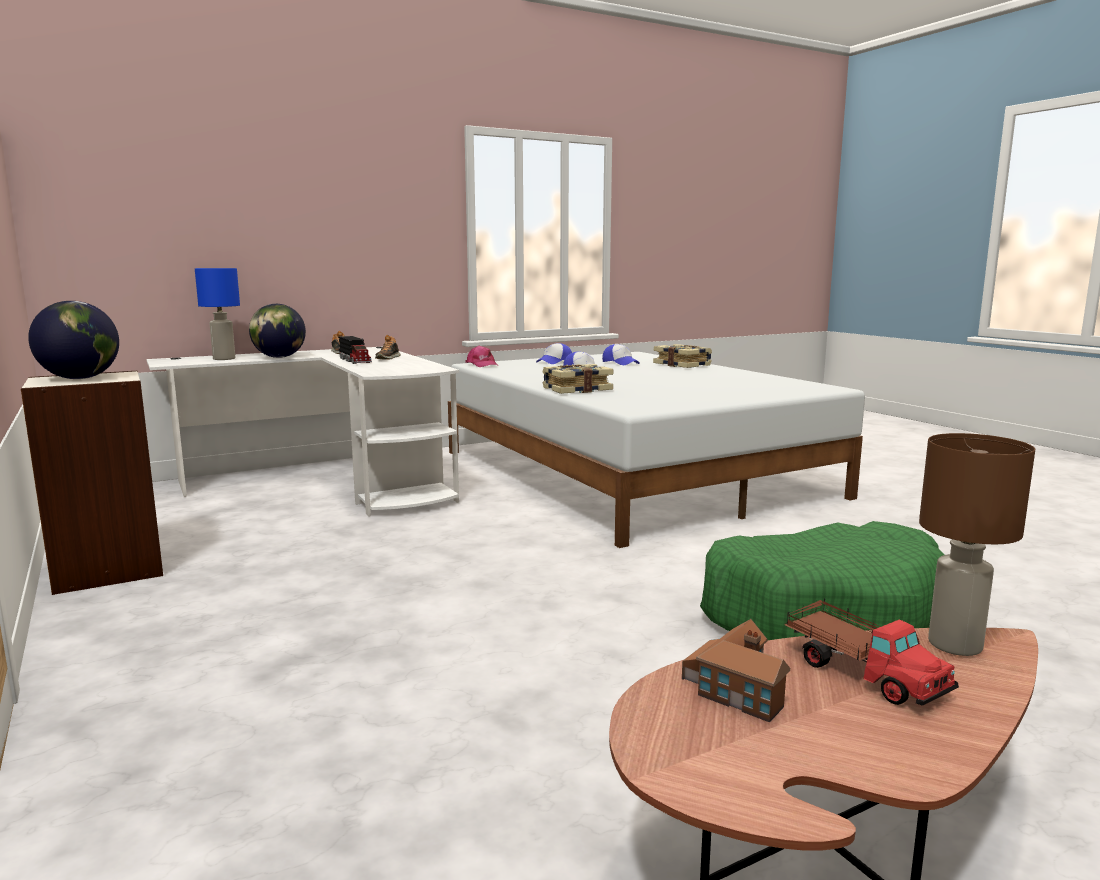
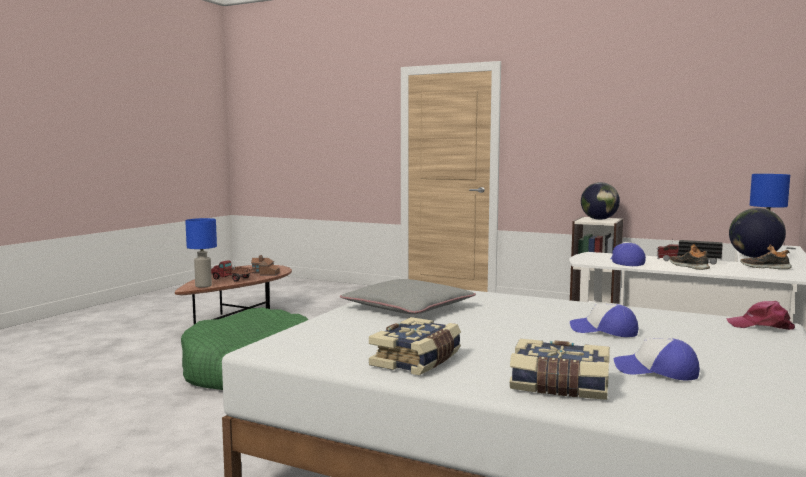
camera: 145 degrees right, 5 degrees down
(554, 362) = (737, 353): cap -> cap (625, 262)
(576, 389) = (507, 300): book -> book (418, 361)
(679, 395) = (408, 307): none -> grey pillow
(956, 645) = (203, 286): brown table lamp -> blue table lamp

